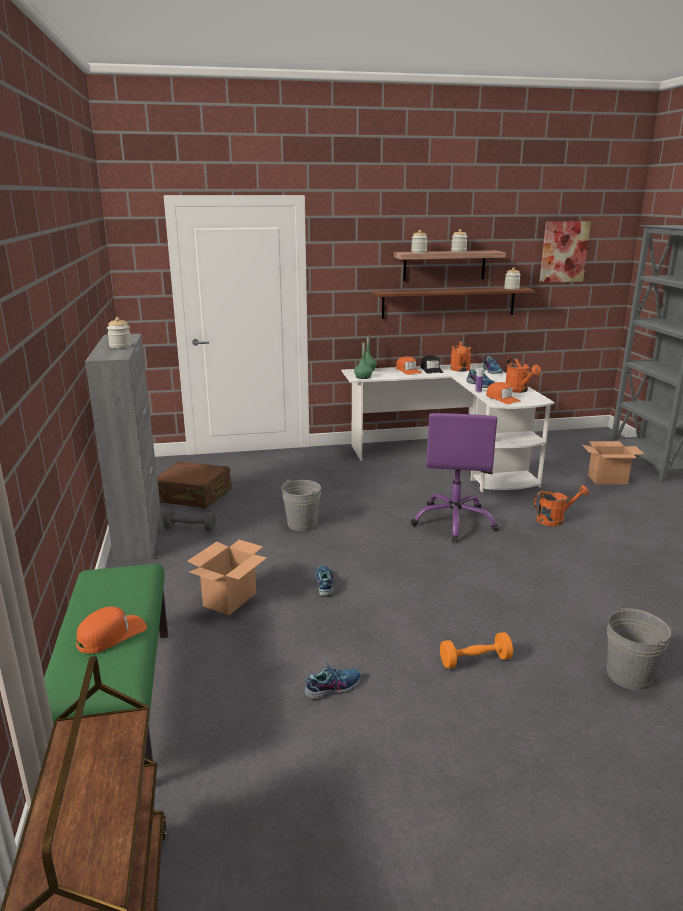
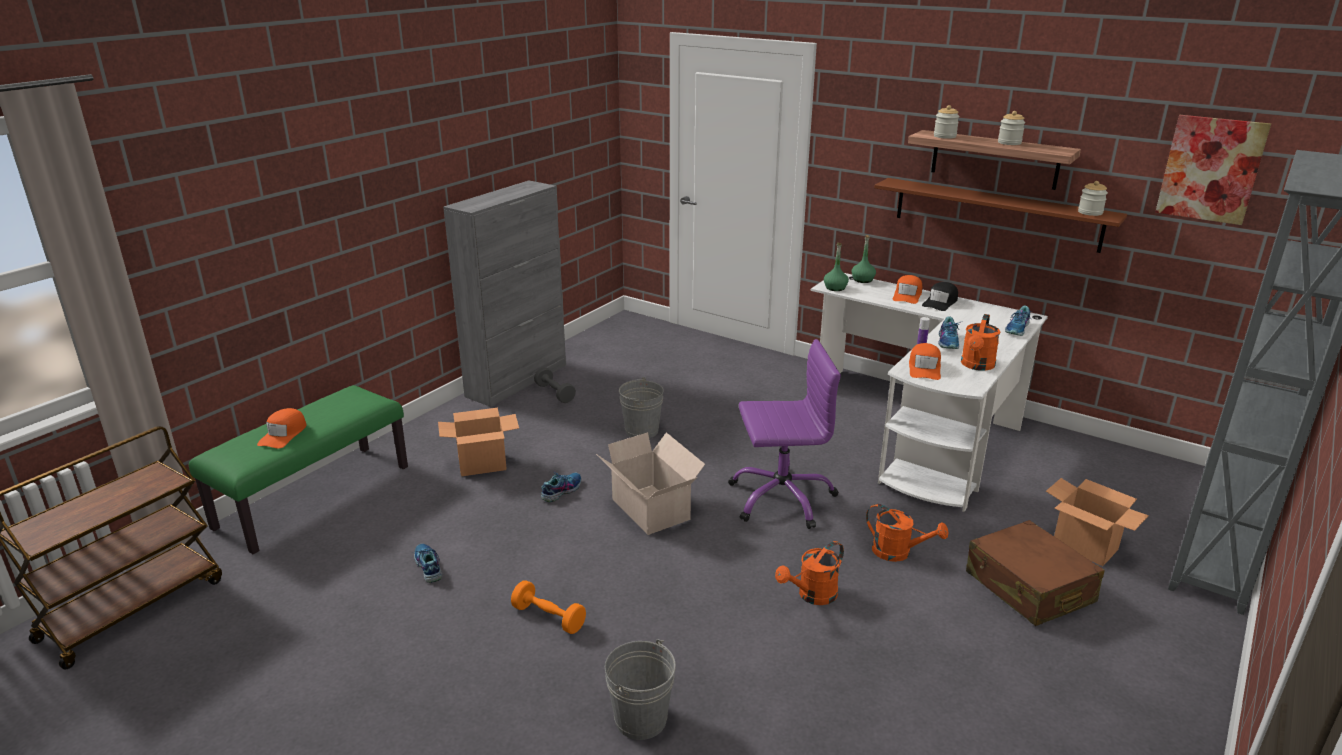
camera: 45 degrees right, 5 degrees up
(111, 635) = (283, 434): orange cap -> orange cap turned 105 degrees clockwise
(120, 346) = (501, 197): jar -> none
(194, 496) = (607, 365): brown suitcase -> brown suitcase (1029, 587)
(333, 687) = (428, 567): shoe -> shoe turned 135 degrees counterclockwise
(403, 565) = (651, 510): none -> cardboard box
(454, 522) = (781, 498): purple office chair -> purple office chair turned 150 degrees counterclockwise
(460, 370) = (976, 314): orange watering can -> orange watering can (812, 596)

